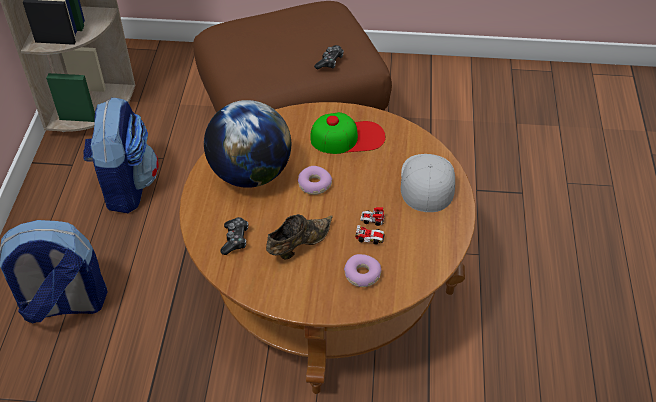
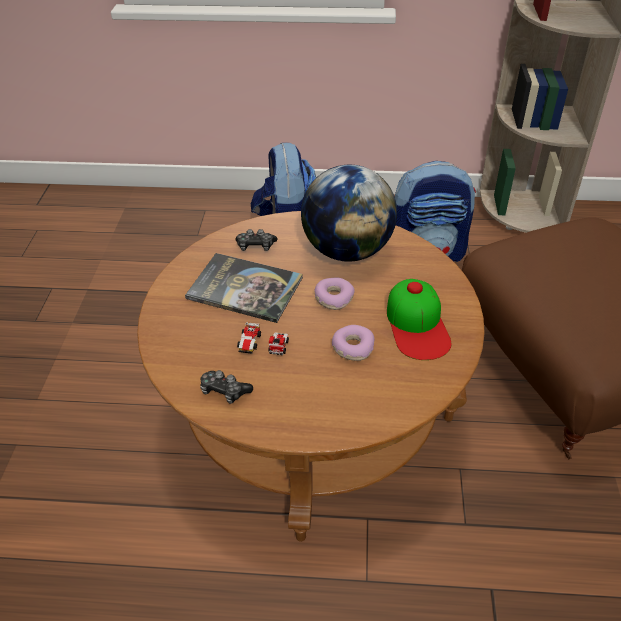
camera: 90 degrees right, 5 degrees down
(298, 245) = (245, 288): brown shoe -> book
(330, 62) = (576, 317): game controller -> game controller (224, 391)
(362, 275) = (198, 337): donut -> donut (352, 347)
(426, 182) = (344, 400): white cap -> none

